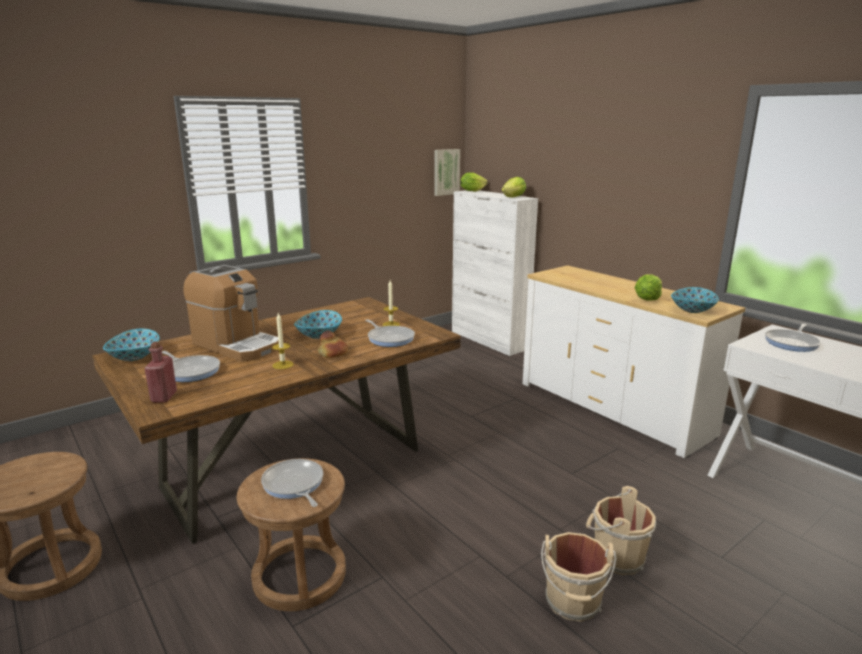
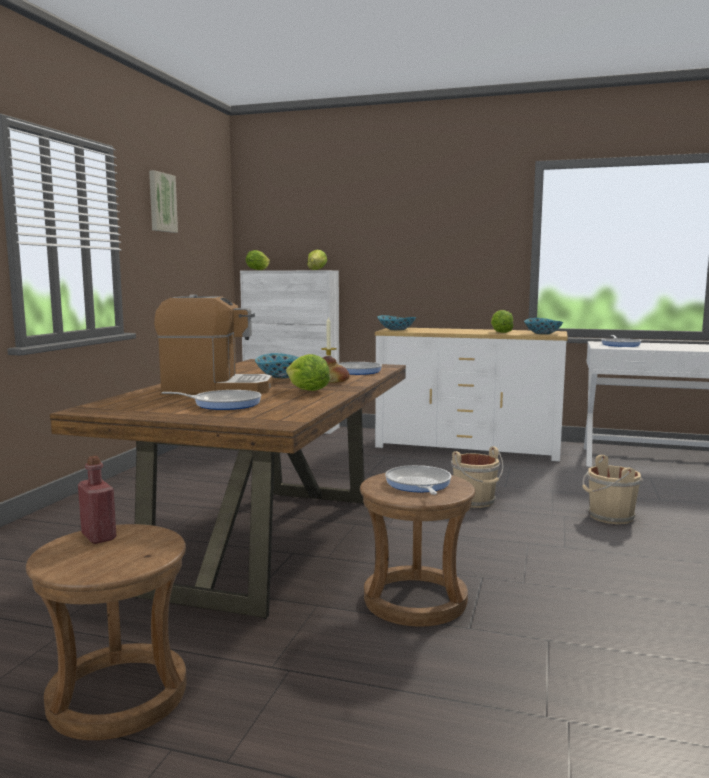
camera: 35 degrees left, 10 degrees down
(135, 357) = (118, 407): bowl -> bowl (396, 329)
(164, 397) = (253, 416): red bottle -> red bottle (98, 536)
(283, 365) = (307, 391): candle -> lettuce
(294, 485) = (418, 485): frying pan -> frying pan turned 60 degrees clockwise
(445, 172) = (222, 252): picture -> picture (161, 202)
(573, 603) = (626, 545): beige bucket -> beige bucket (475, 502)

